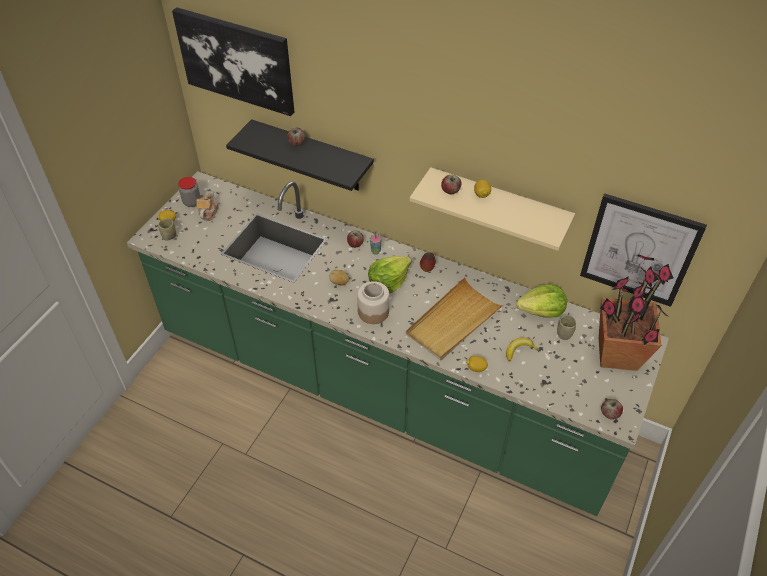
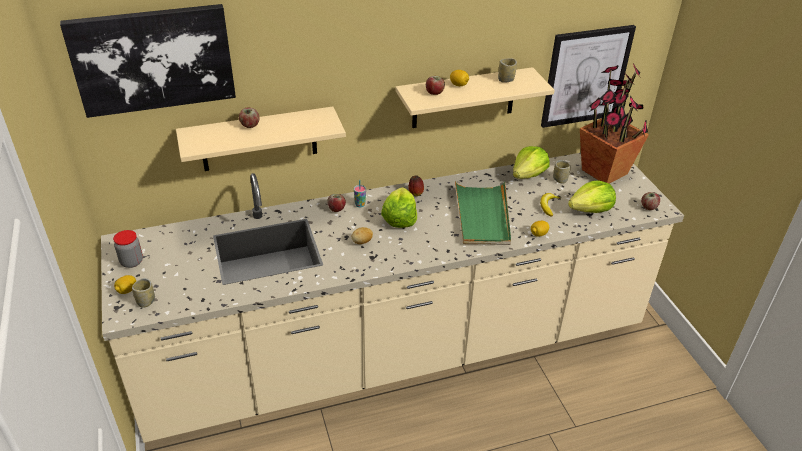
camera: 45 degrees left, 10 degrees down
(208, 213) = (162, 260): teapot -> none
(312, 156) = (259, 139): black shelf -> beige shelf
(373, 311) = (417, 245): jar -> none
(383, 388) = (397, 352): green counter -> beige counter
(453, 322) = (482, 216): beige tray -> green tray
(529, 212) = (506, 80): none -> cup
(552, 379) = (591, 209): none -> lettuce

